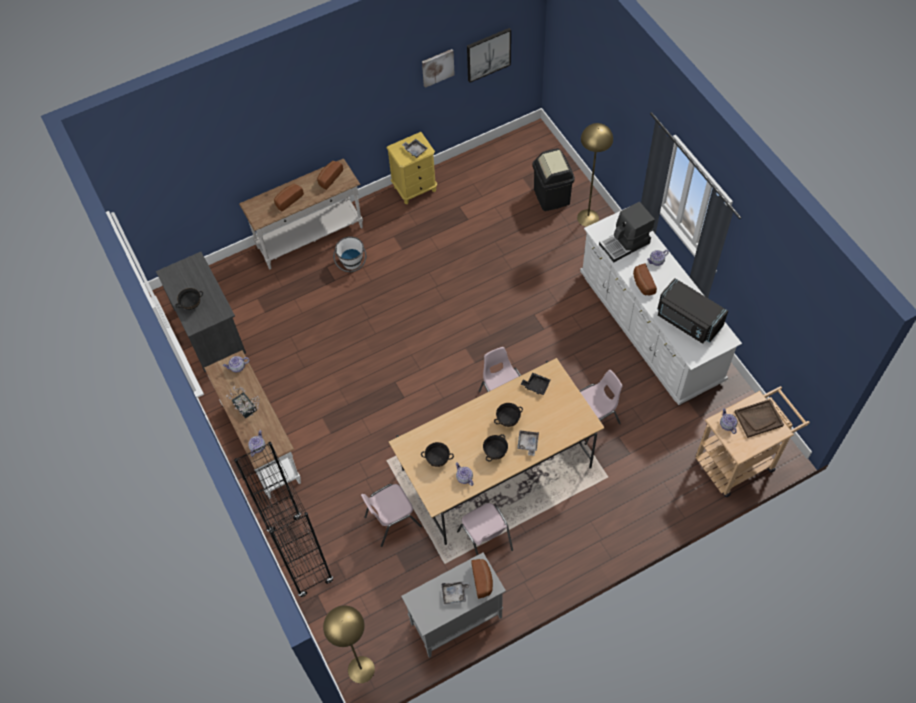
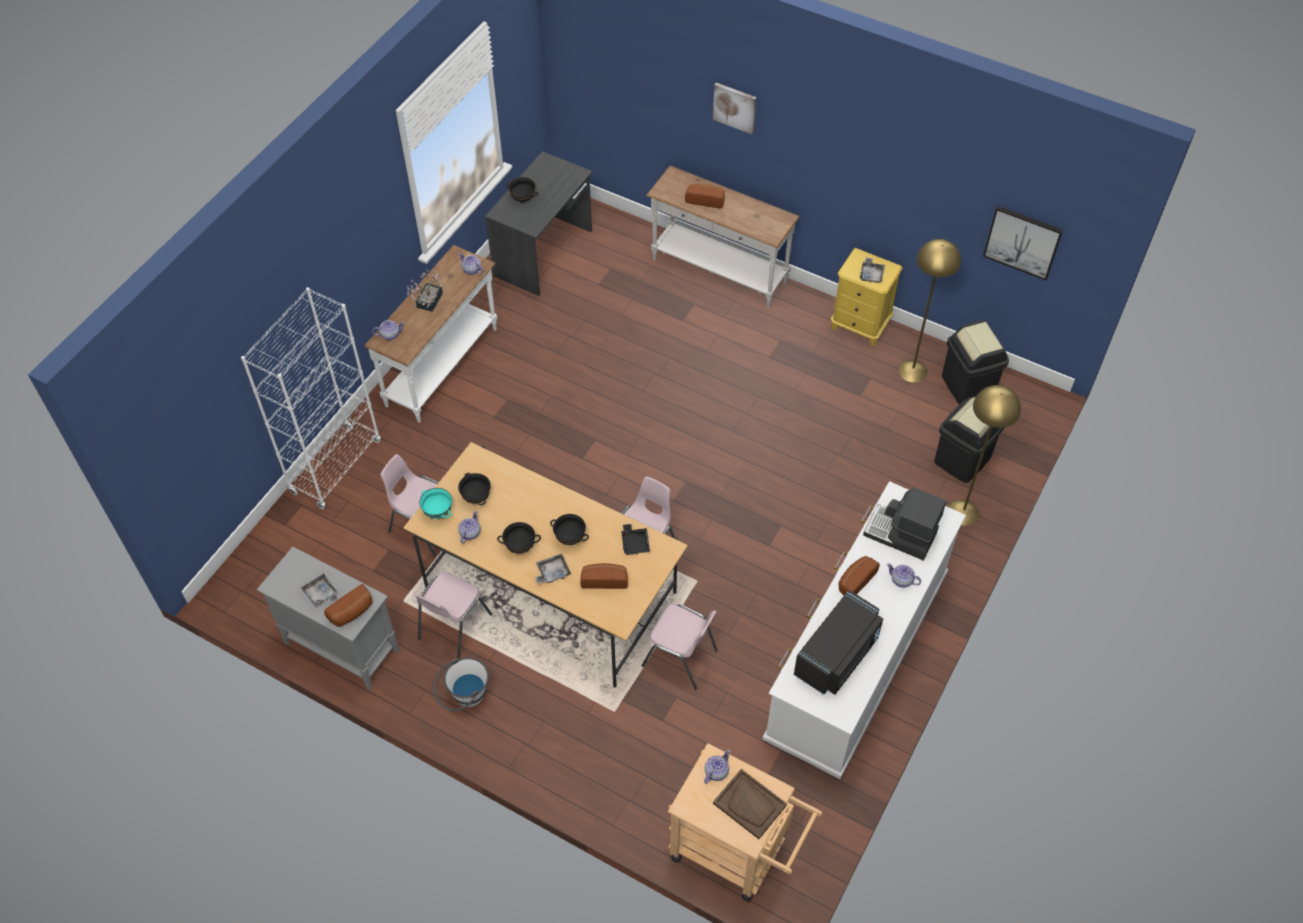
camera: 55 degrees right, 5 degrees down
(300, 556) = (336, 467): black bookcase -> white bookcase
(329, 178) = (762, 217): bread -> bread (604, 579)
(352, 265) = (713, 324): white bucket -> white bucket (464, 697)
(361, 669) = (239, 588): yellow floor lamp -> yellow floor lamp (912, 370)
(434, 489) = (437, 512): none -> turquoise bowl
(437, 67) = (950, 202): picture -> picture (735, 107)
(501, 162) = (968, 386): none -> black trash can
(687, 321) = (837, 656): black microwave -> black microwave turned 150 degrees counterclockwise

